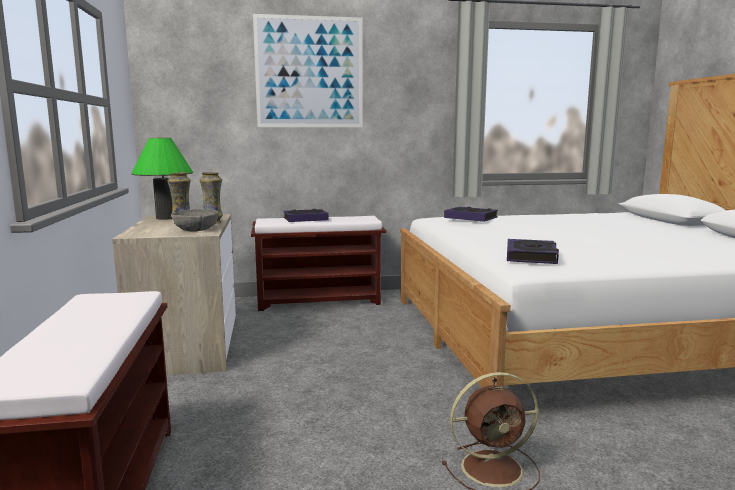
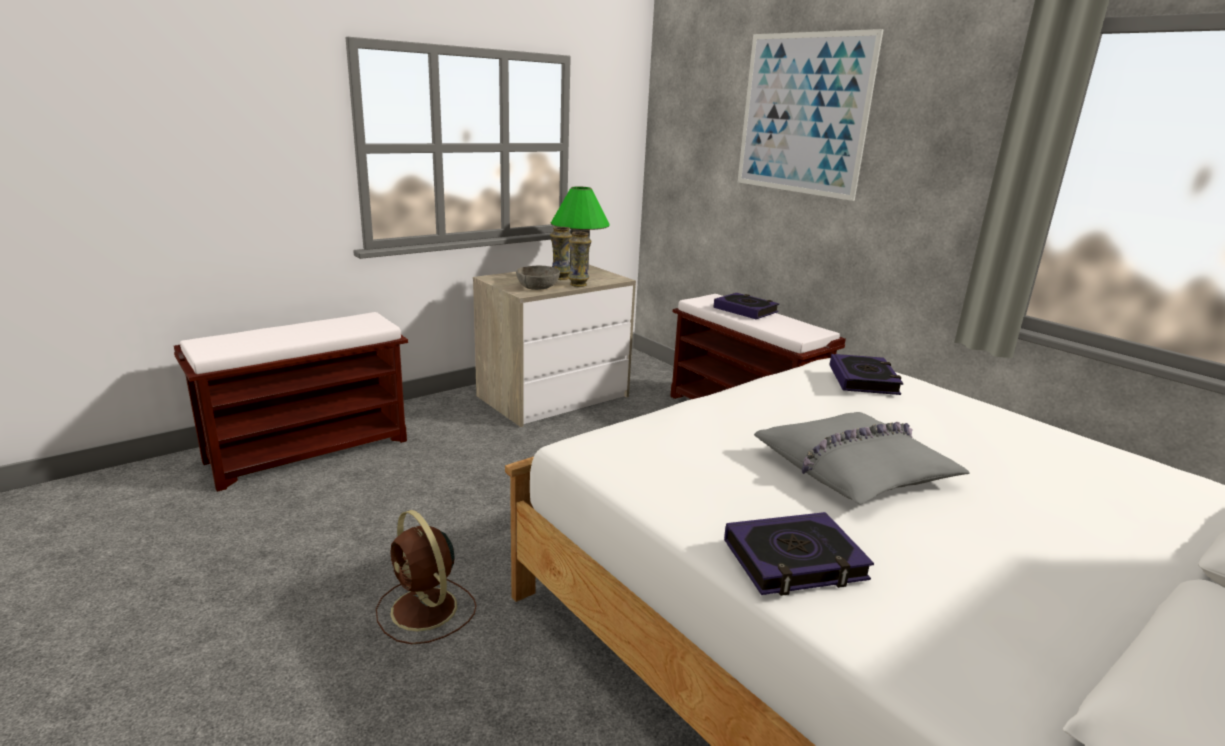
camera: 60 degrees right, 10 degrees up
(531, 256) = (649, 443): book -> book (794, 561)
(578, 238) = (853, 470): none -> grey pillow

